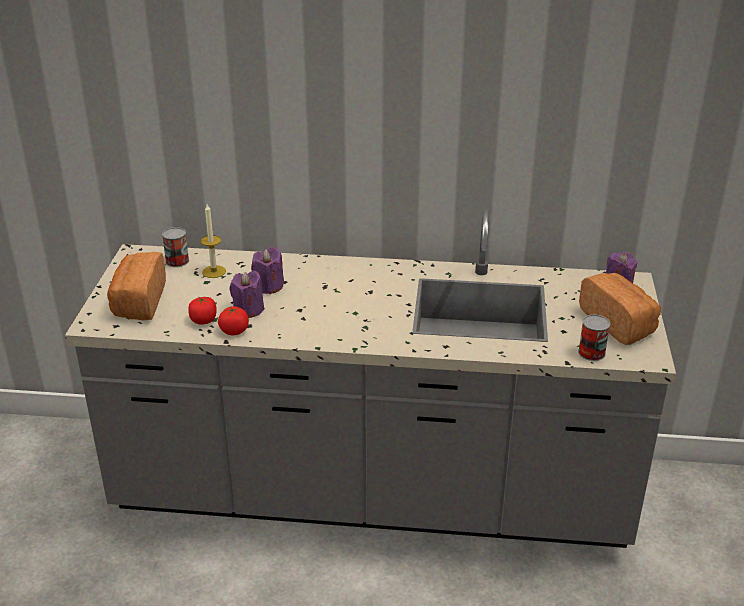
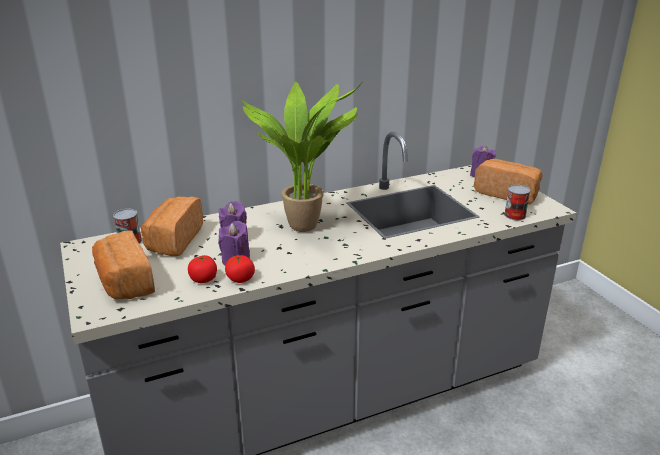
camera: 30 degrees left, 5 degrees down
(214, 271) = (173, 240): candle -> bread
(350, 292) = (306, 225): none -> potted plant

